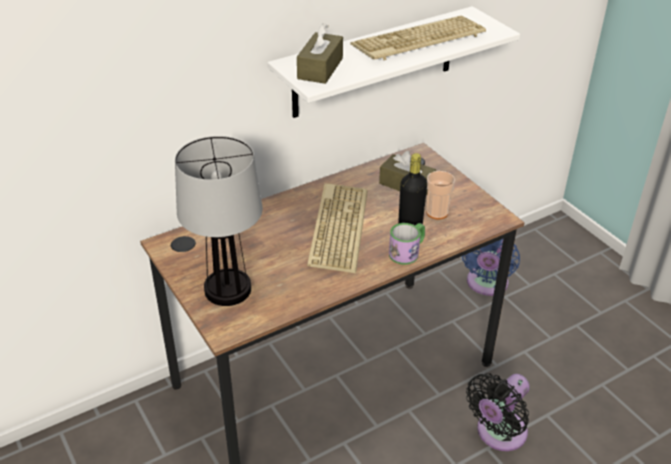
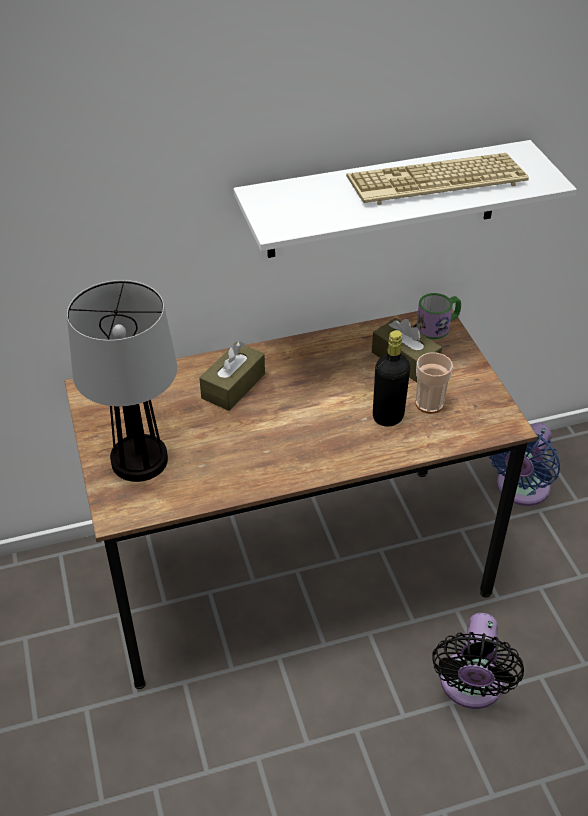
camera: 15 degrees right, 5 degrees up
(320, 68) = (293, 206): brown tissue box -> brown tissue box (233, 386)
(336, 227) = (297, 402): keyboard -> none
(407, 252) = (371, 450): mug -> mug (438, 326)
(498, 434) = (470, 687): black fan -> black fan turned 45 degrees counterclockwise

